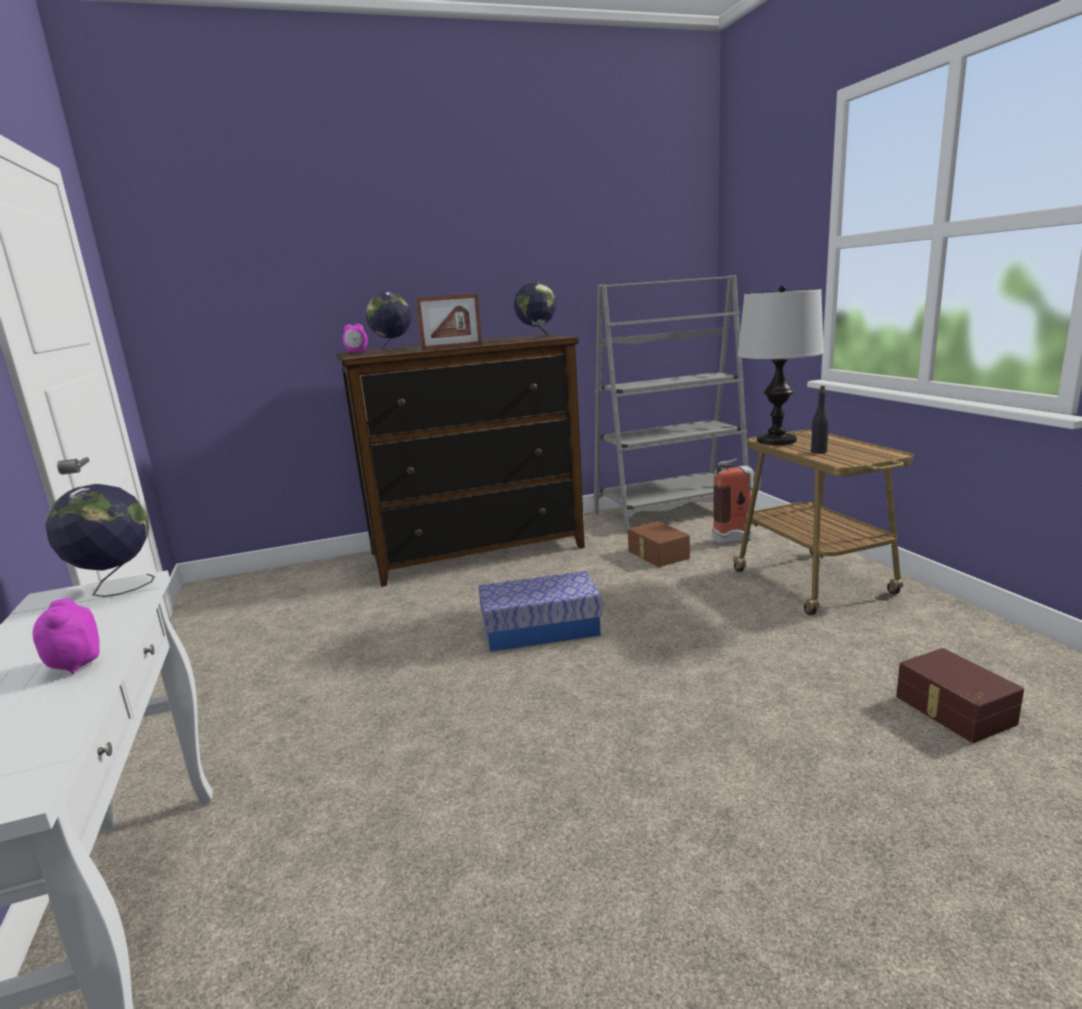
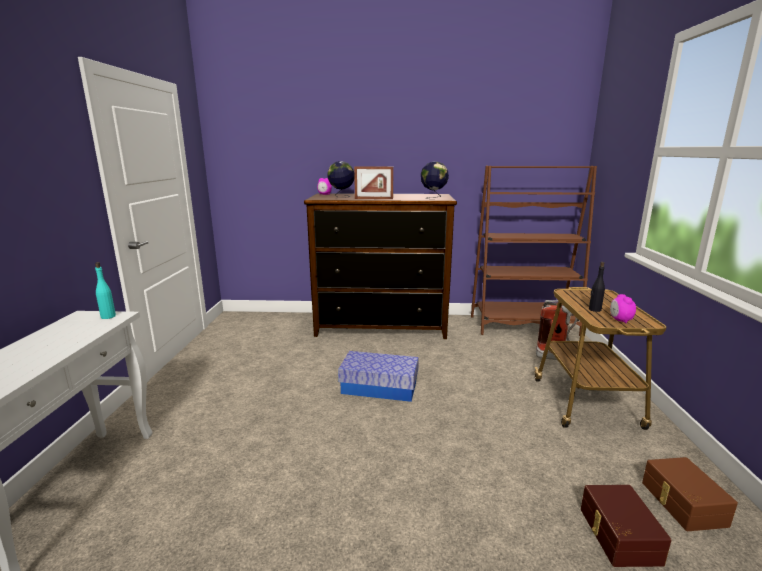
camera: 20 degrees right, 0 degrees up
(75, 665) = (45, 356): alarm clock -> alarm clock (620, 320)
(115, 588) = (108, 316): globe -> turquoise bottle
(657, 555) = (489, 355): brown storage box -> brown storage box (681, 503)
(671, 511) = (523, 326): grey bookcase -> brown bookcase
(777, 441) = (573, 294): table lamp -> none

